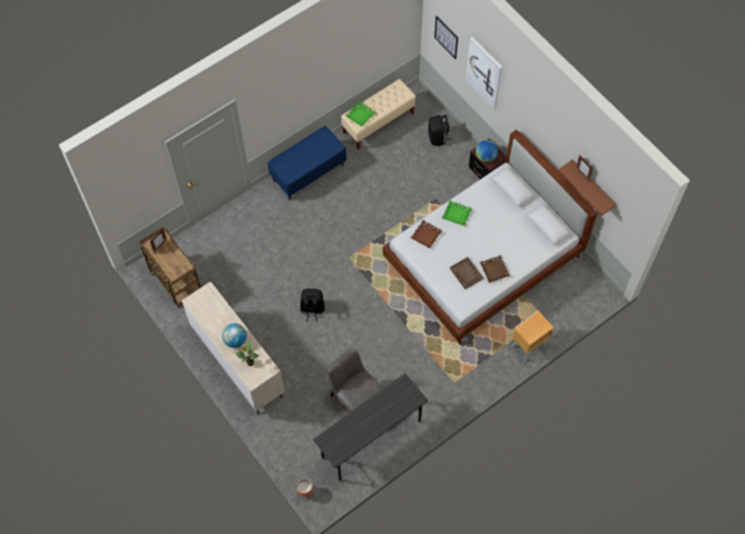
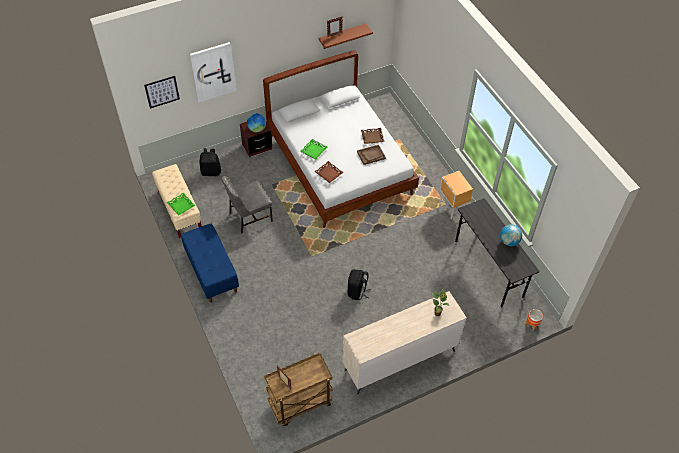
camera: 80 degrees left, 10 degrees down
(235, 340) = (412, 322): globe -> globe (509, 241)
(355, 399) = (450, 273): grey chair -> grey chair (249, 217)
(527, 346) = (422, 153): brown nightstand -> brown nightstand (452, 208)

